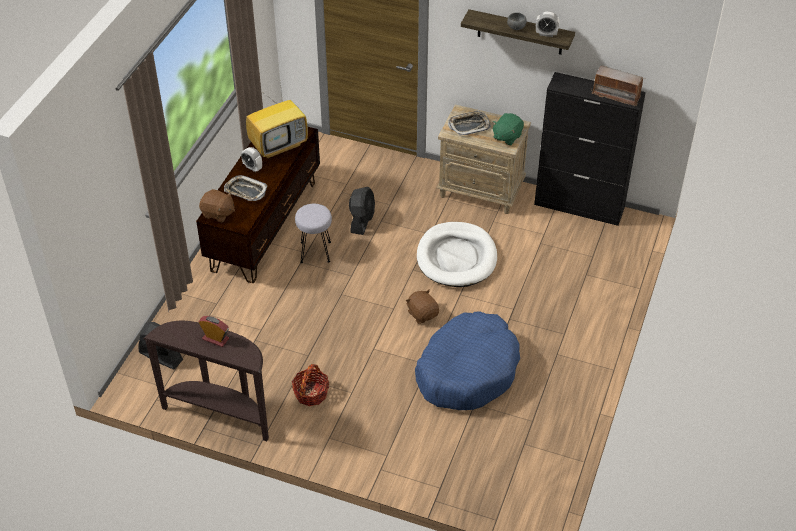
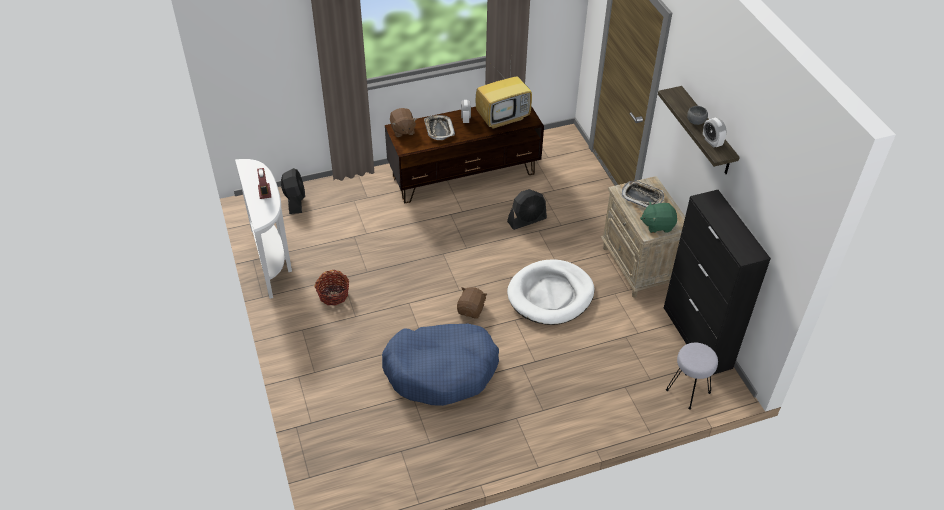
camera: 50 degrees right, 0 degrees up
(220, 413) = (273, 260): brown console table -> white console table
(279, 145) = (503, 118): television -> television turned 45 degrees counterclockwise
(315, 251) = (468, 215): grey stool -> grey stool (688, 391)
(616, 95) = (739, 242): radio -> none

